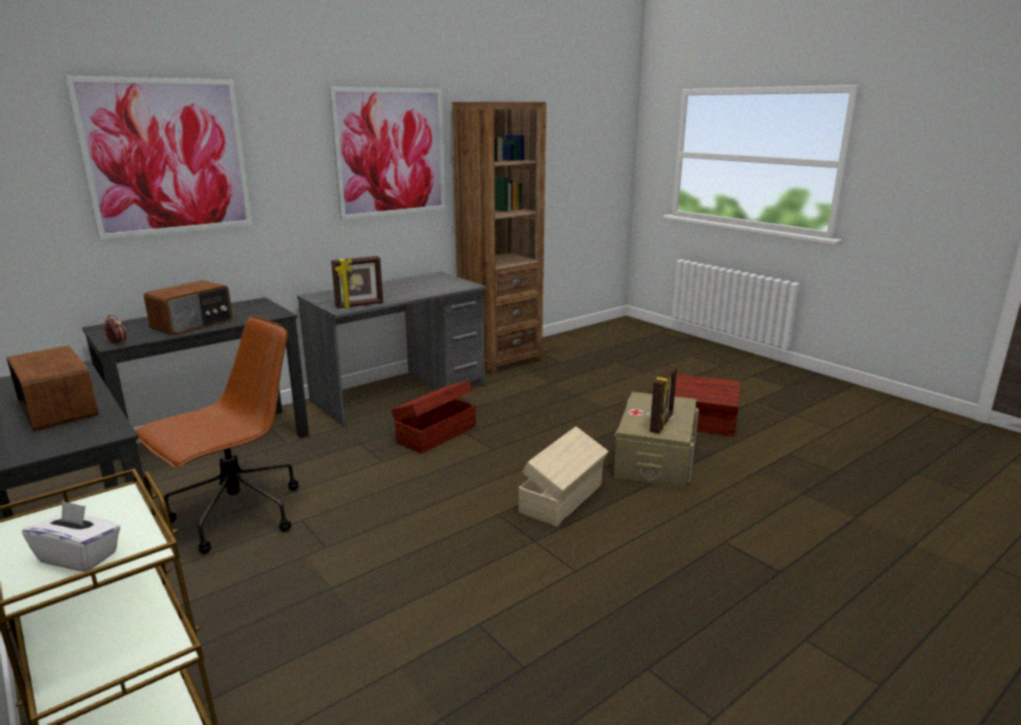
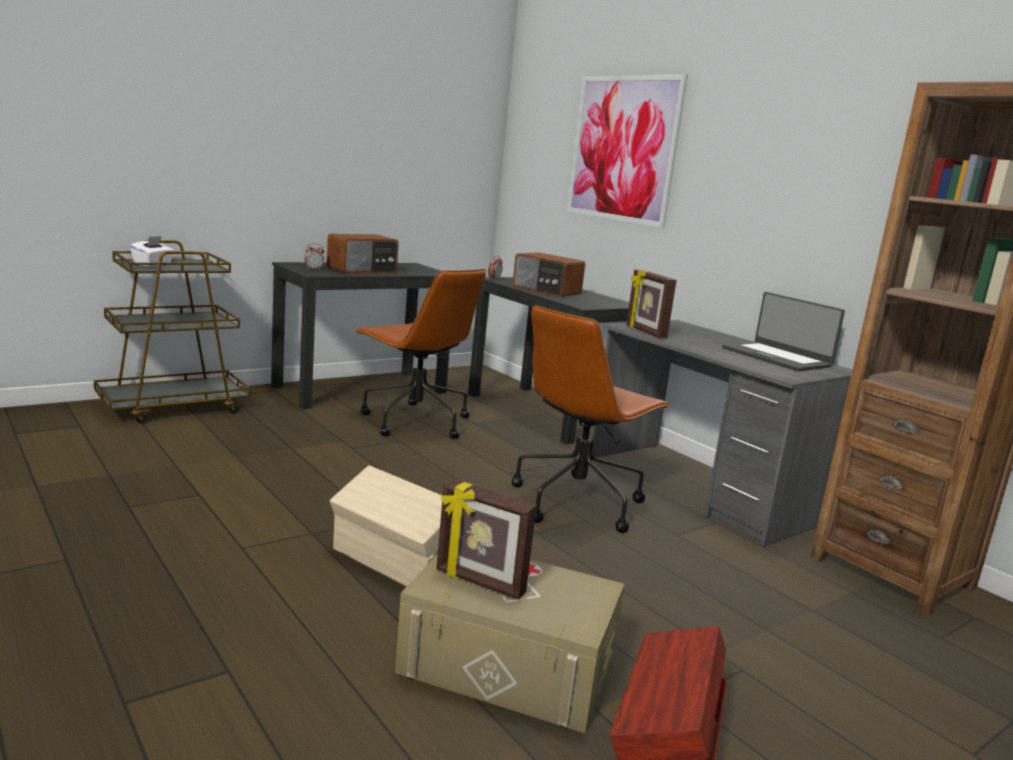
camera: 90 degrees right, 5 degrees down
(58, 438) = (314, 269): none -> alarm clock
(391, 152) = (840, 172): picture -> none
(416, 283) = (776, 357): none -> laptop
(435, 434) = (577, 502): brown storage box -> brown office chair

